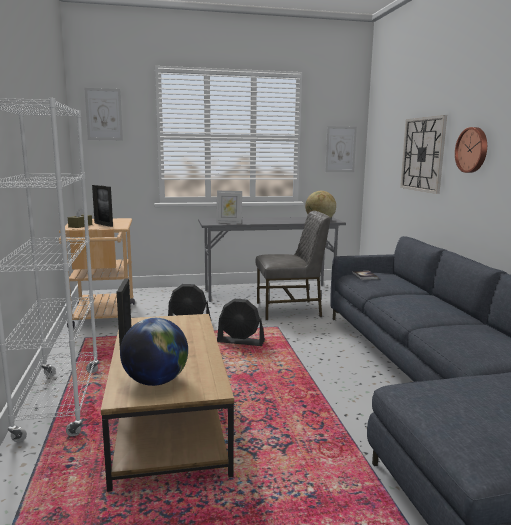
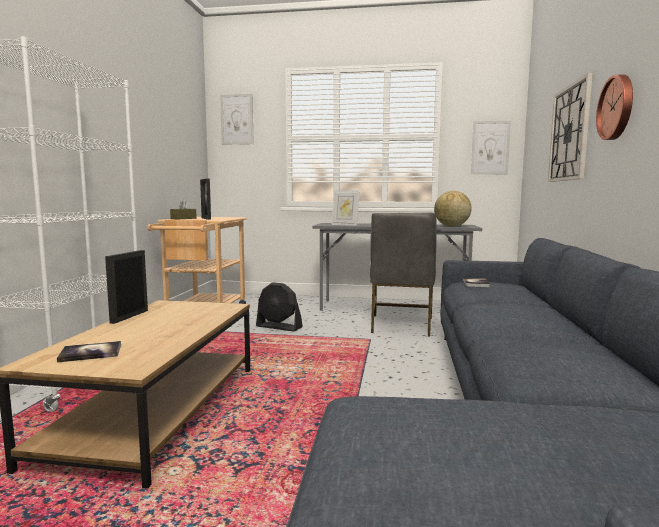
camera: 20 degrees right, 5 degrees down
(155, 381) = (90, 353): globe -> book
(241, 342) = (314, 349): black fan -> none
(289, 310) = (401, 325): grey chair -> grey chair turned 90 degrees clockwise

